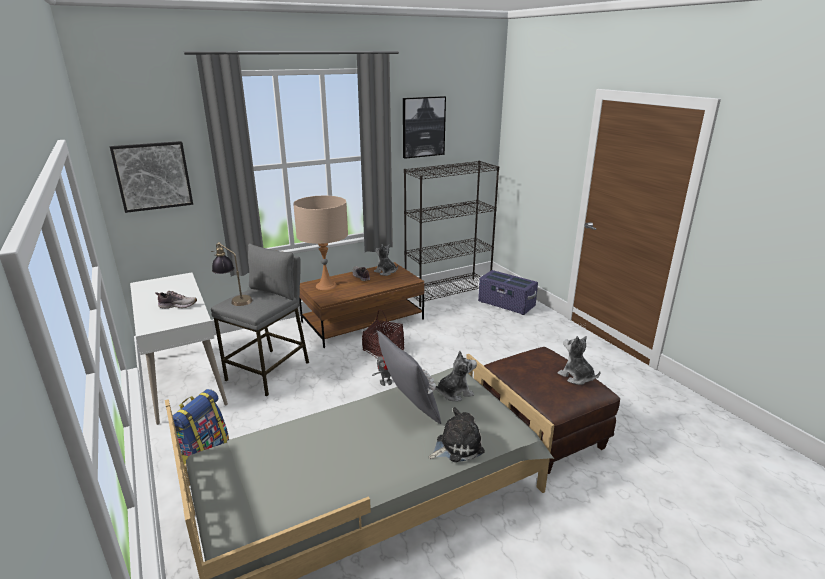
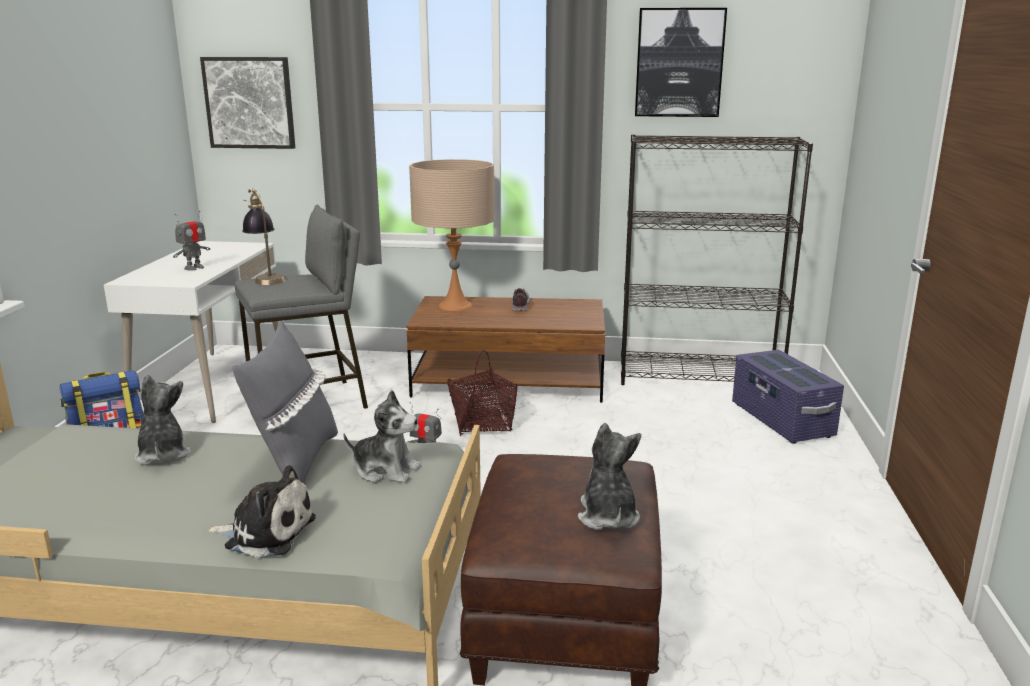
camera: 35 degrees right, 5 degrees down
(178, 305) = (194, 268): shoe -> toy robot
(386, 272) = (565, 308): plush toy -> plush toy (163, 454)

